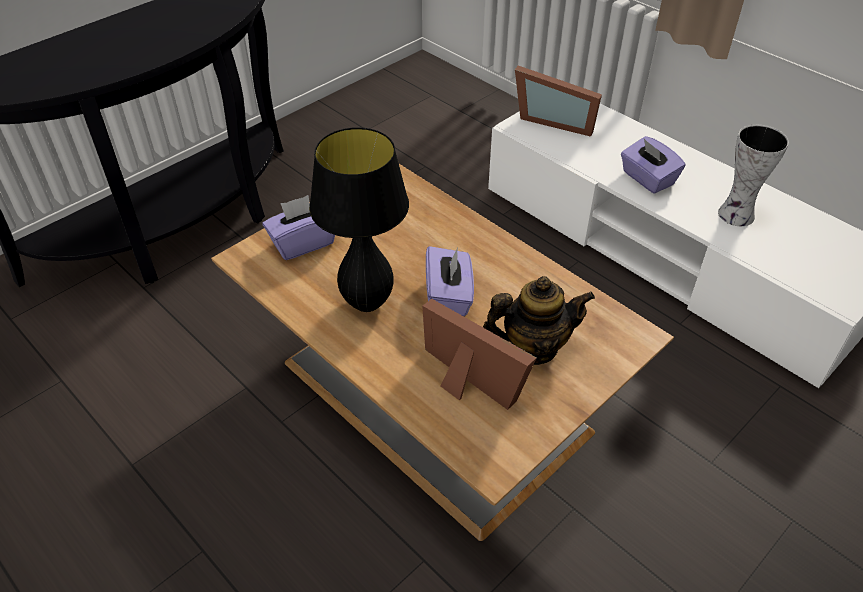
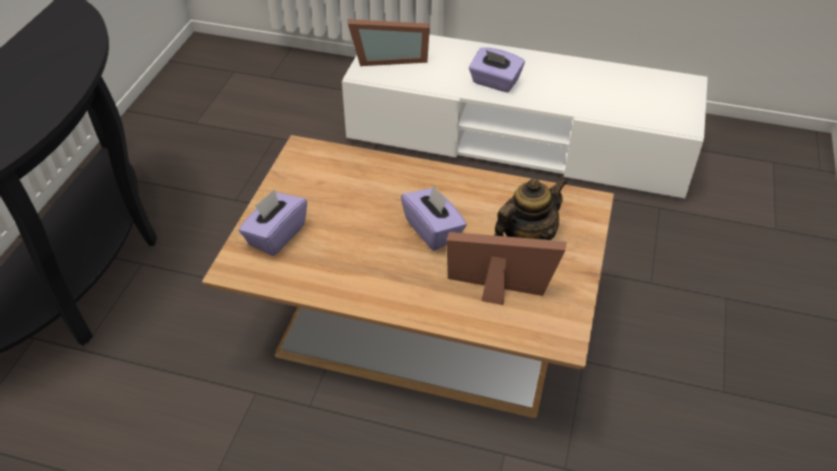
camera: 30 degrees left, 0 degrees up
(367, 303) = (373, 262): black table lamp -> none
(734, 215) = (575, 89): vase -> none

